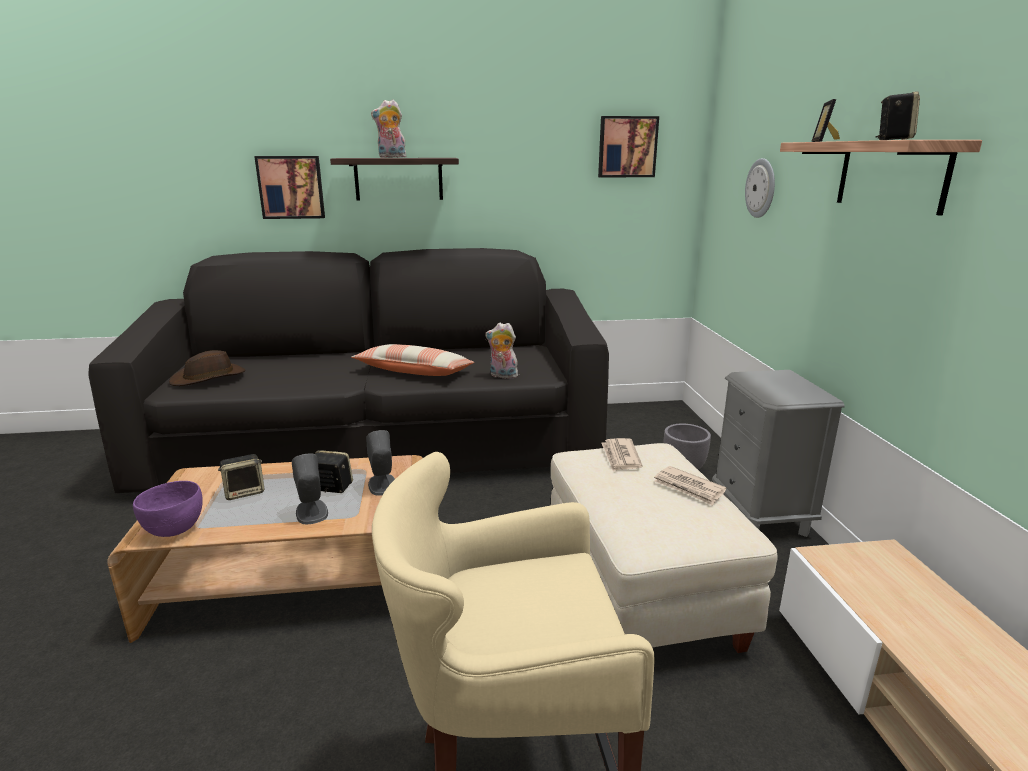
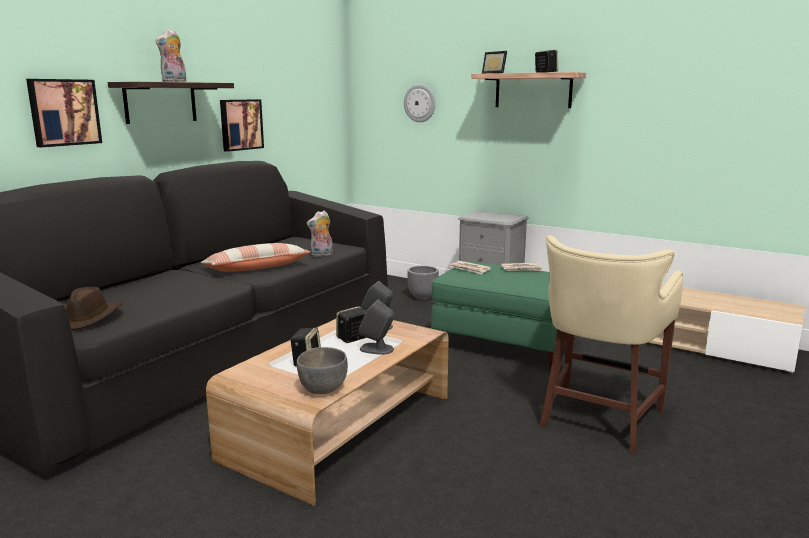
camera: 50 degrees left, 5 degrees down
(175, 530) = (323, 389): purple bowl -> grey bowl
(627, 147) = (307, 76): picture -> picture (240, 124)
(643, 591) = (506, 345): beige ottoman -> green ottoman

